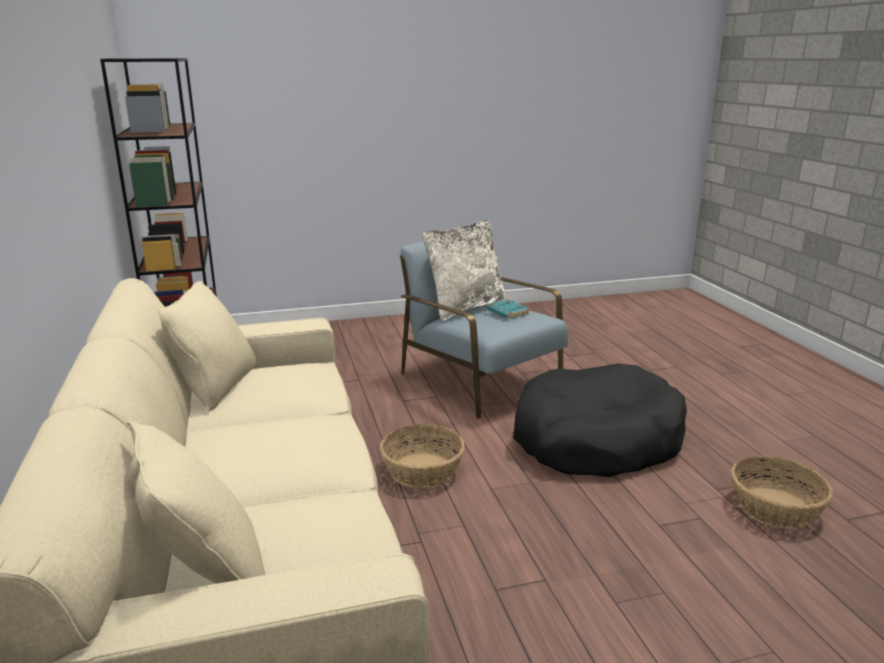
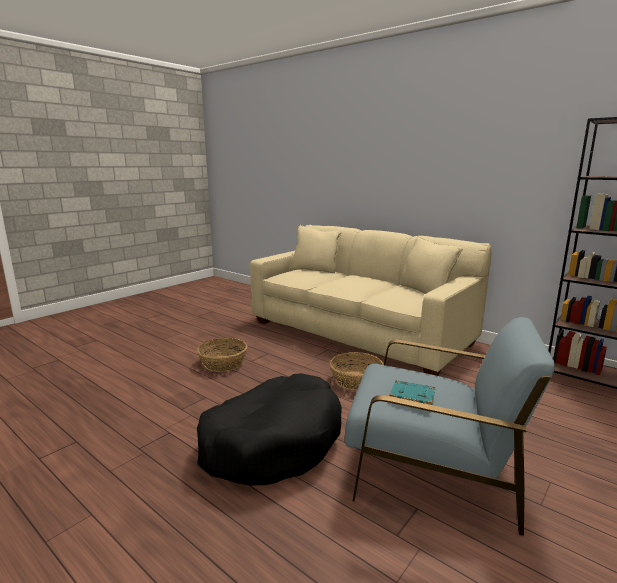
camera: 145 degrees right, 5 degrees down
(466, 308) = (469, 403): beige pillow -> none
(775, 508) = (128, 432): basket -> basket (222, 363)

